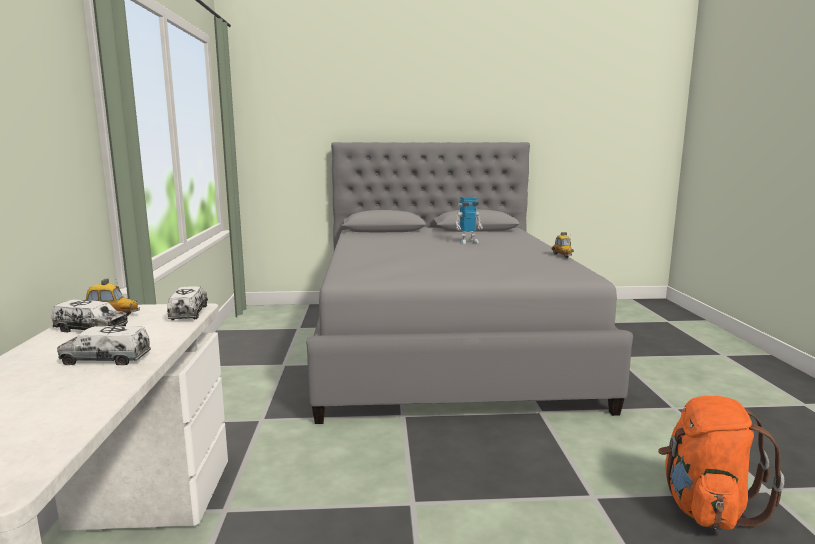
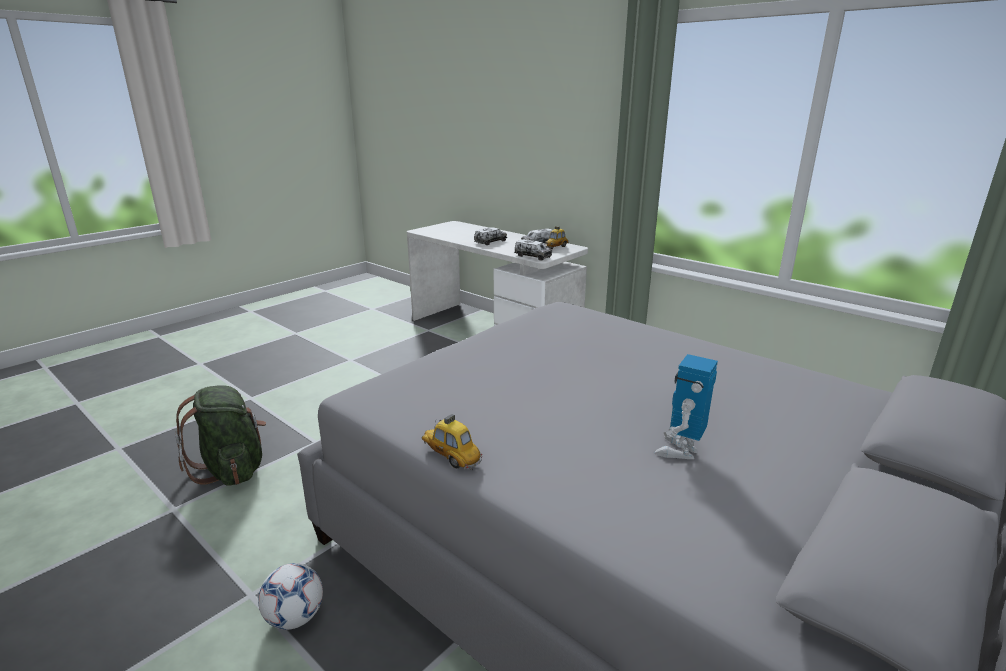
camera: 135 degrees right, 10 degrees up
(645, 390) = (295, 617): none -> football
(705, 507) = (232, 469): orange backpack -> green backpack

